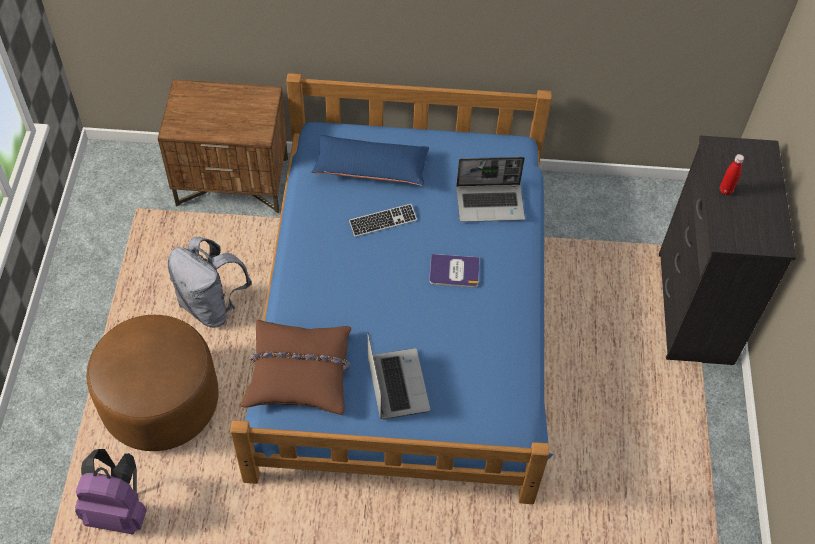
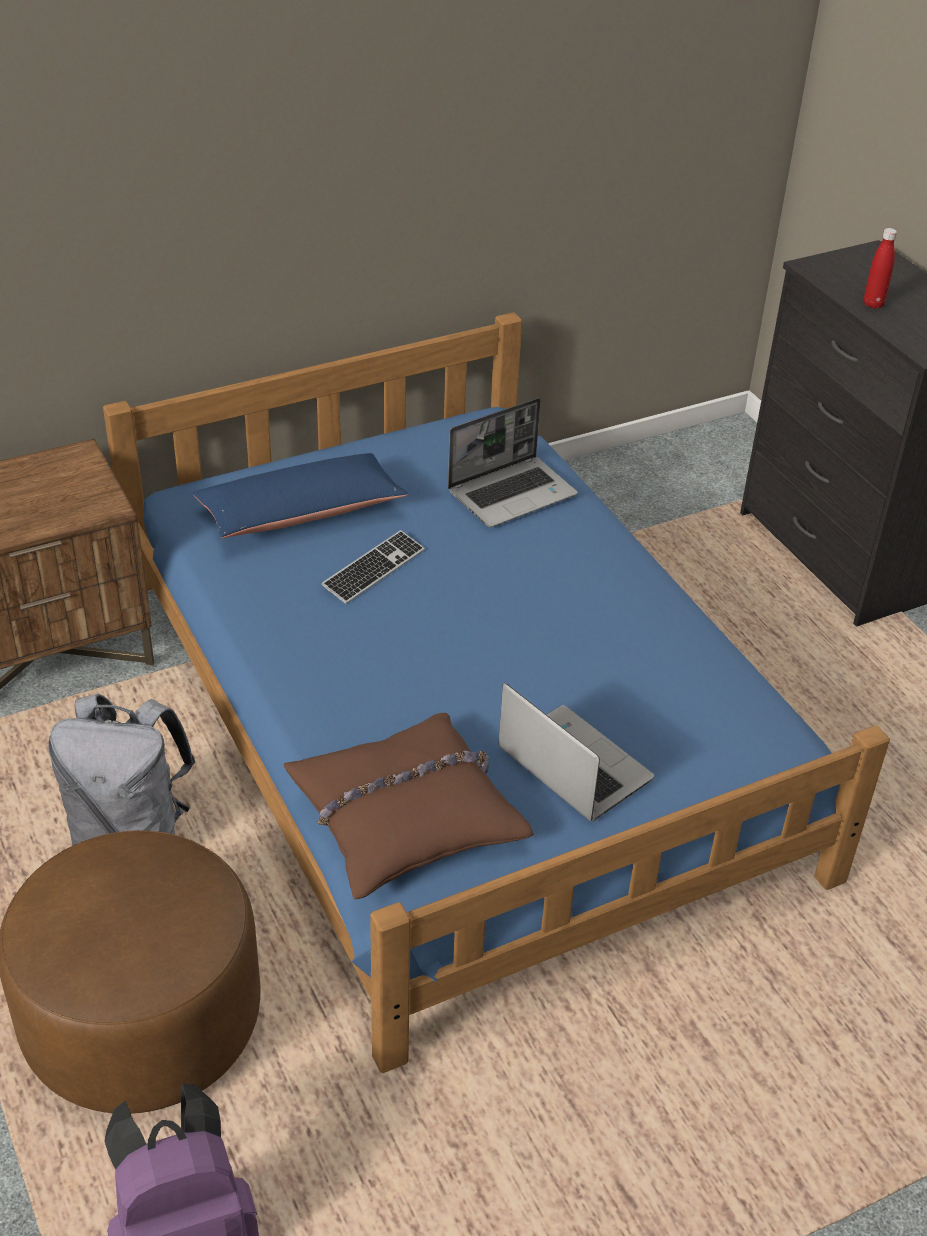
camera: 30 degrees left, 15 degrees down
(454, 271) = (532, 591): book -> none

